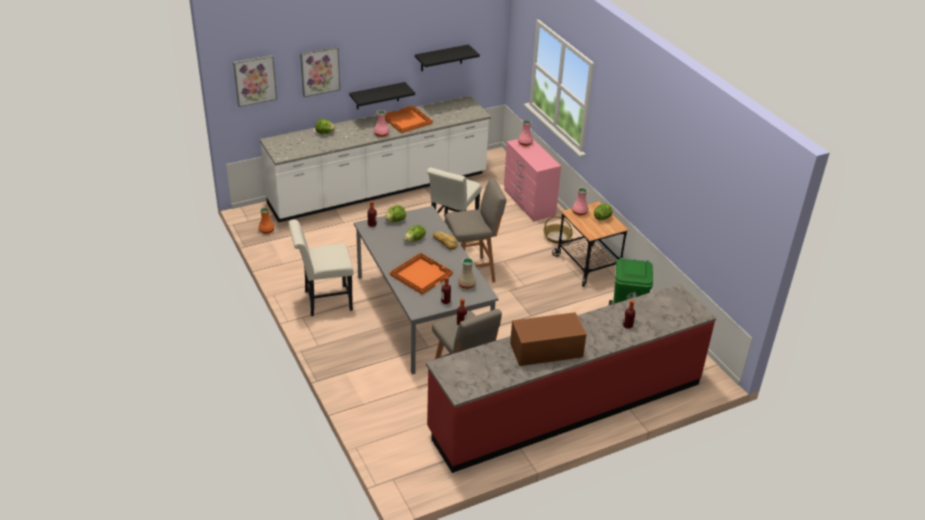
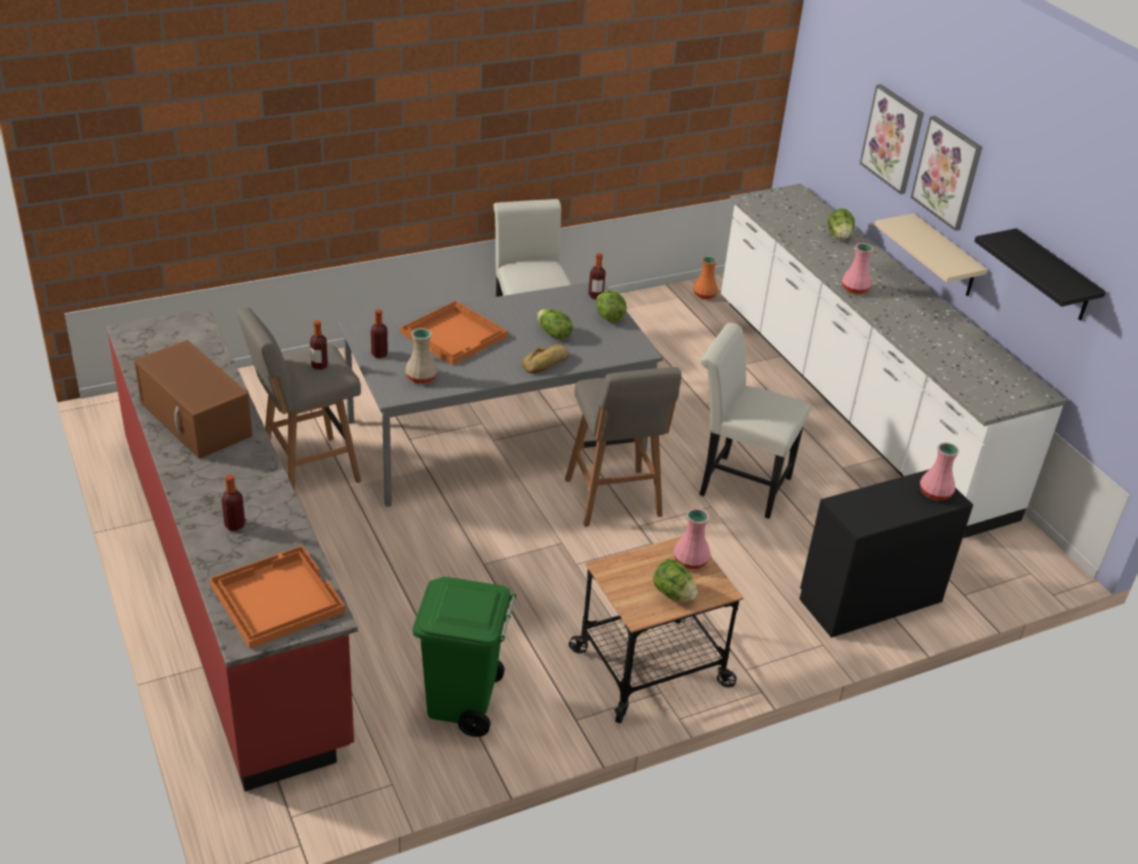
camera: 90 degrees right, 0 degrees up
(255, 80) = (826, 85): picture -> picture (947, 172)
(377, 96) = (945, 257): black shelf -> beige shelf
(407, 121) = (917, 317): orange tray -> orange tray (276, 598)
(528, 203) = (868, 599): pink dresser -> black dresser
(545, 350) = (197, 420): brown microwave -> brown microwave turned 150 degrees clockwise
(557, 237) = (747, 631): basket -> none

